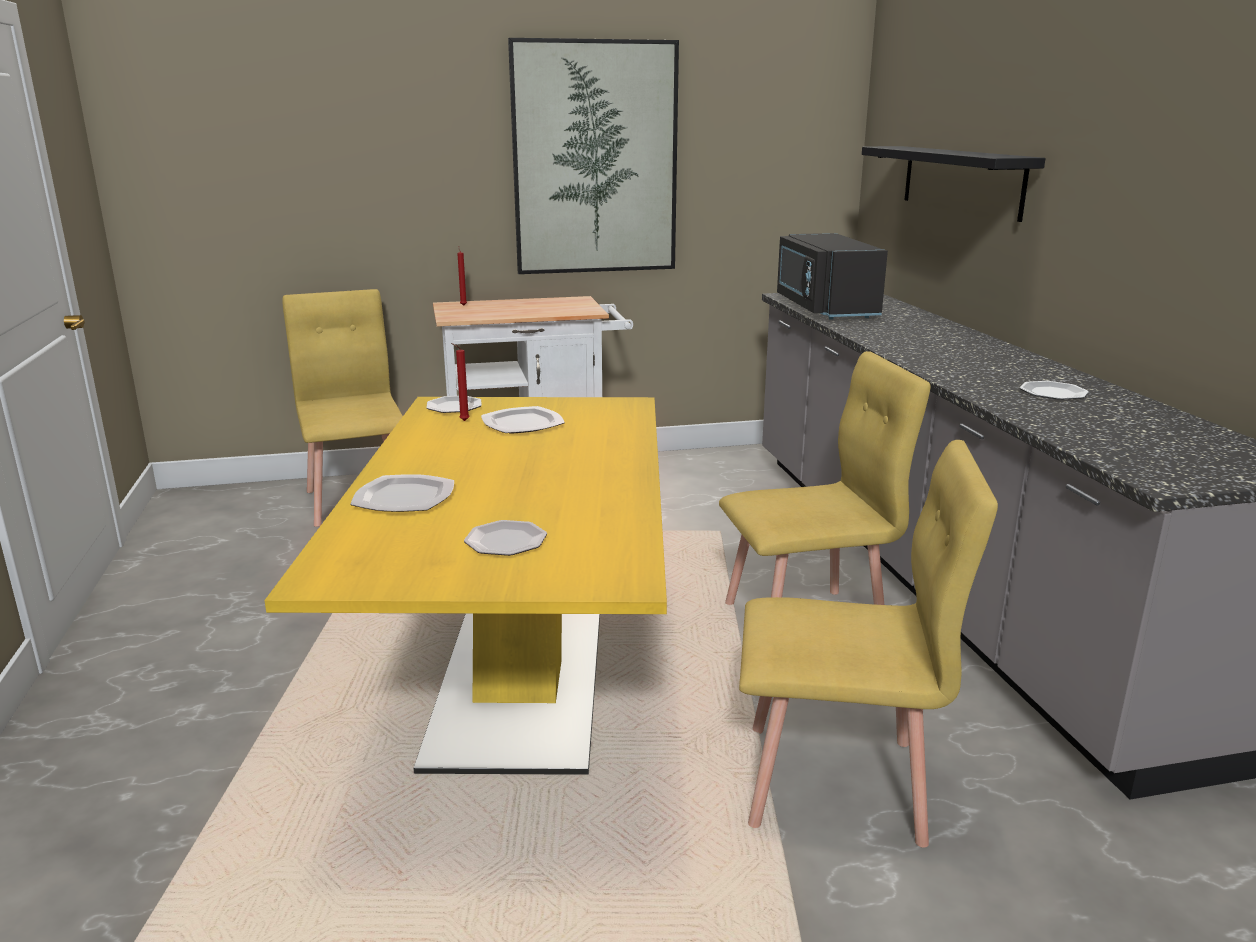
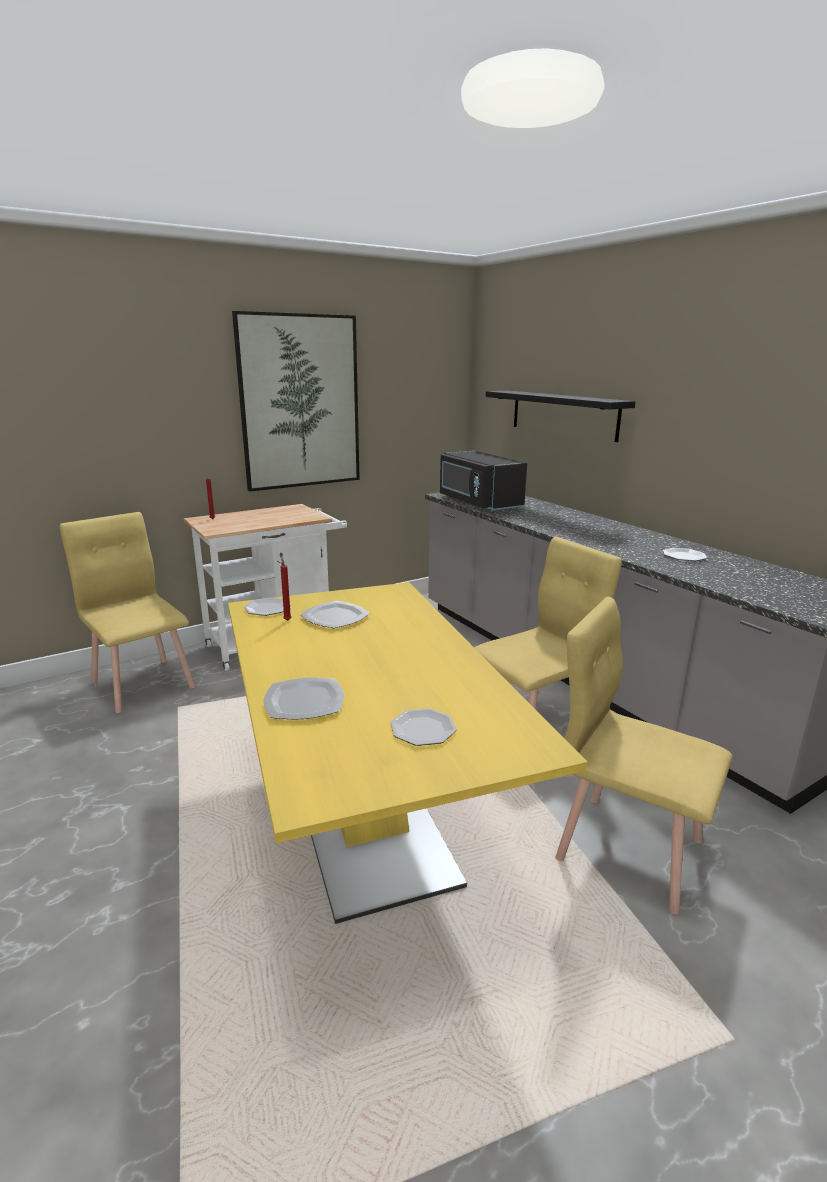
camera: 20 degrees left, 0 degrees up
(835, 783) = (628, 848): yellow chair -> yellow chair turned 135 degrees counterclockwise

